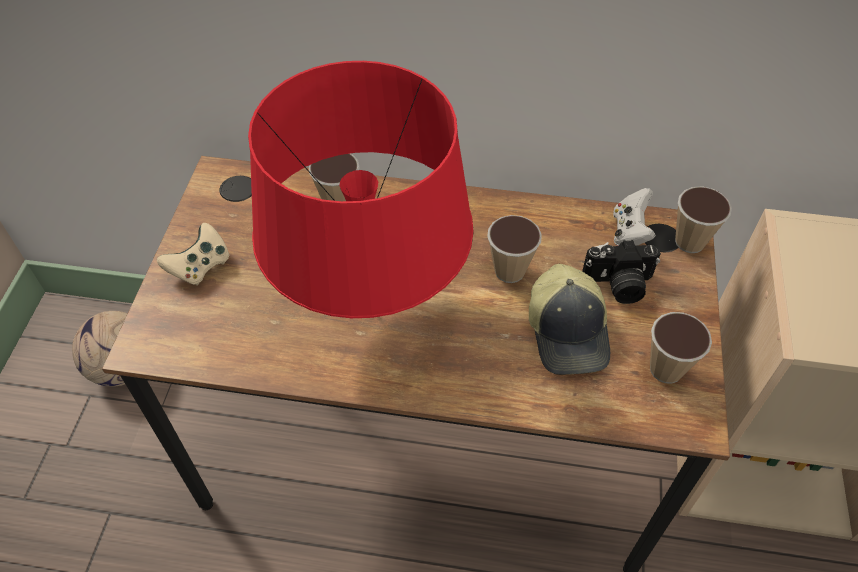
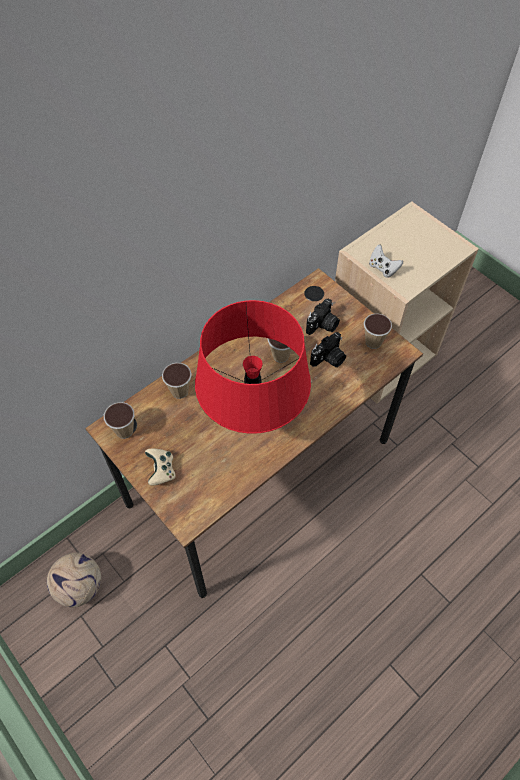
camera: 50 degrees left, 5 degrees up
(569, 332) = (329, 359): cap -> camera
(629, 231) = (301, 301): white game controller -> white game controller (383, 268)
(689, 242) = (325, 286): cup -> cup (124, 431)

